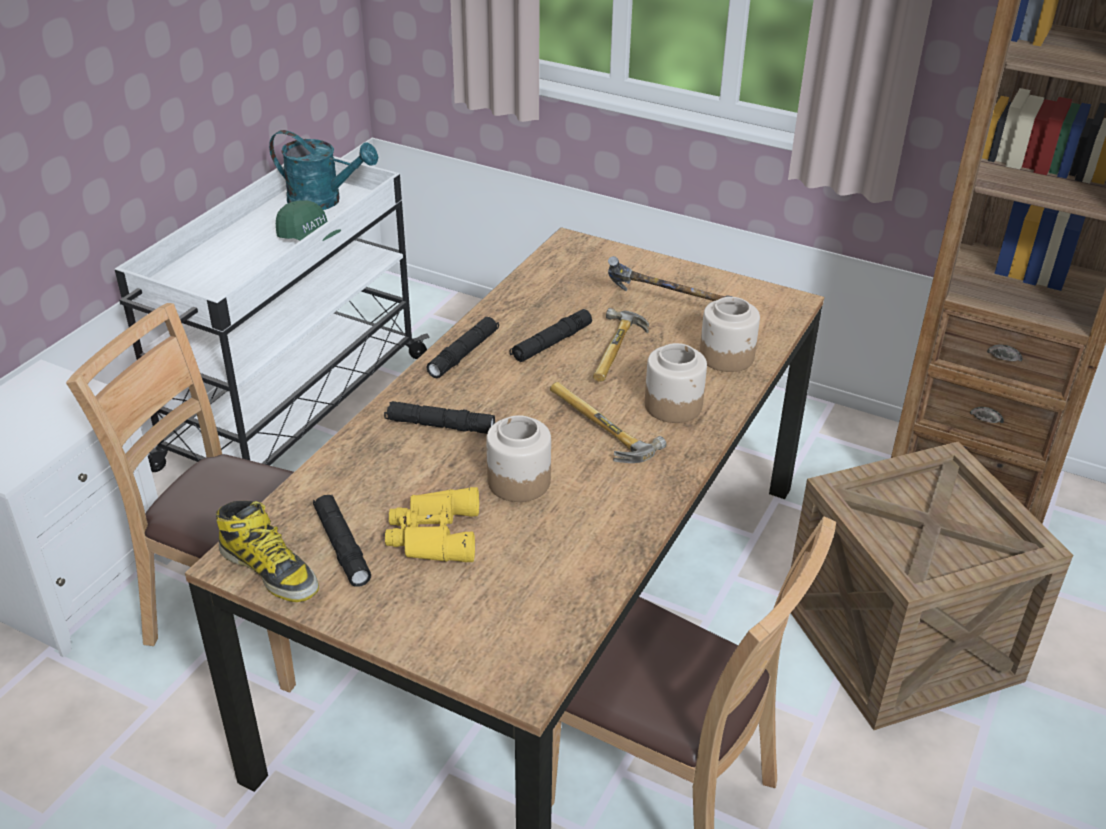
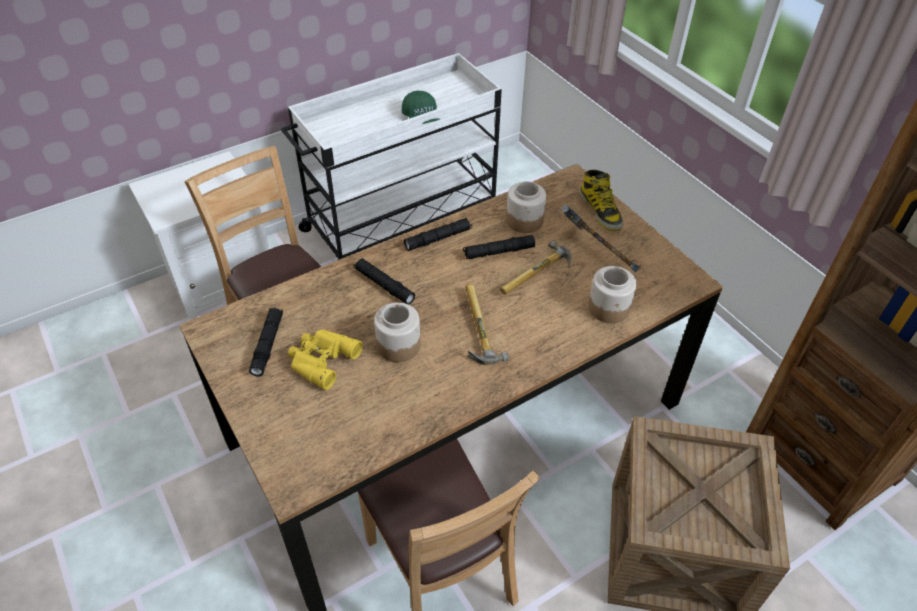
camera: 30 degrees right, 10 degrees up
(270, 570) = (220, 343): boot -> boot (601, 211)
(323, 201) = (450, 93): turquoise watering can -> none
(673, 405) = (540, 331): jar -> jar (525, 220)

